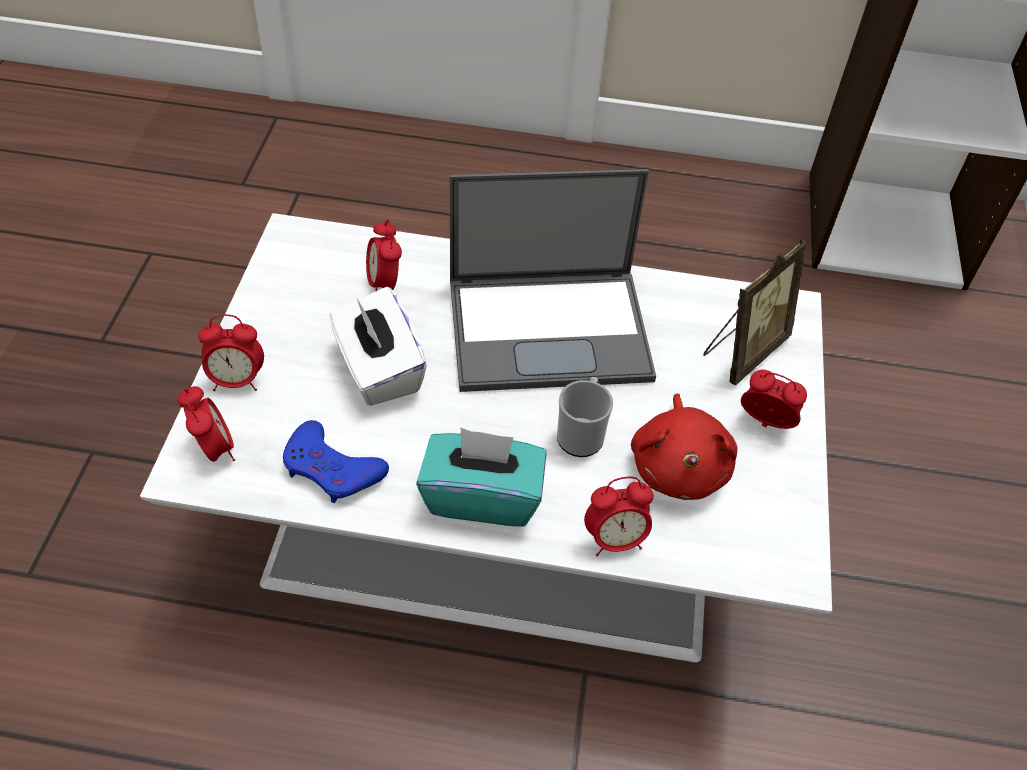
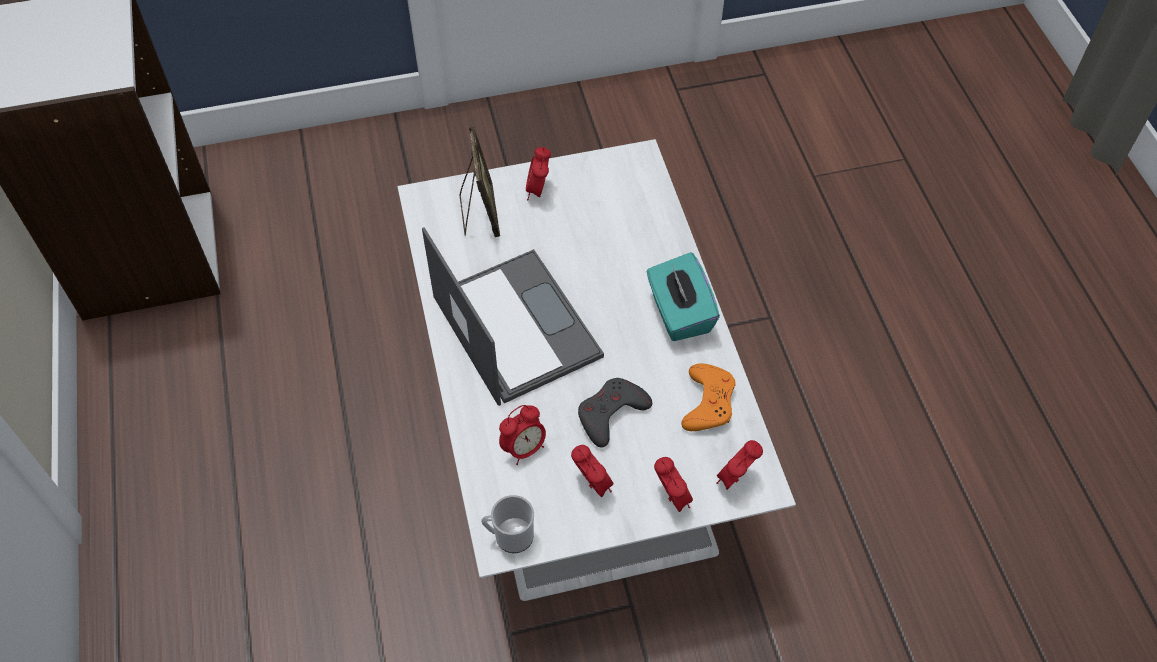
camera: 110 degrees left, 5 degrees up
(332, 469) = (708, 402): blue game controller -> orange game controller
(378, 370) = (611, 414): white tissue box -> grey game controller
(581, 434) = (600, 279): mug -> mug (509, 536)
(615, 540) = (669, 239): alarm clock -> alarm clock (592, 485)
(679, 466) = (597, 224): red plush toy -> none
(743, 351) = (479, 214): picture frame -> picture frame turned 60 degrees clockwise

